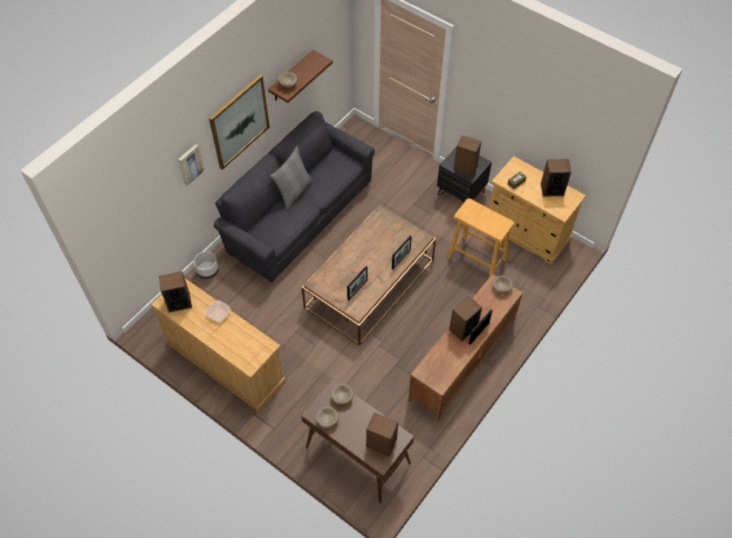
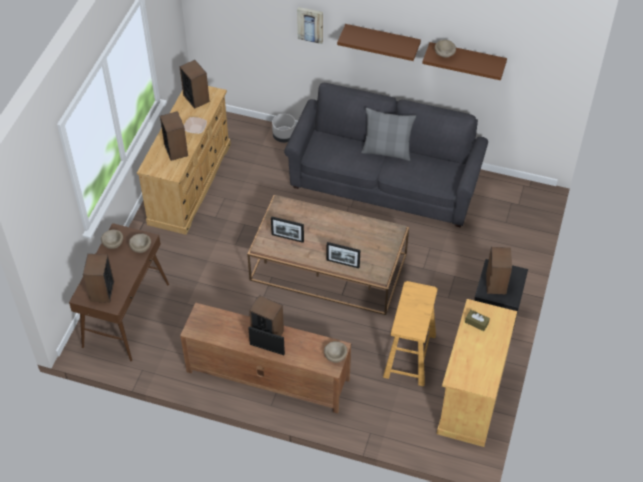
camera: 70 degrees right, 5 degrees down
(239, 122) = (382, 40): picture -> brown shelf
(552, 189) = (485, 361): speaker -> speaker (176, 150)

